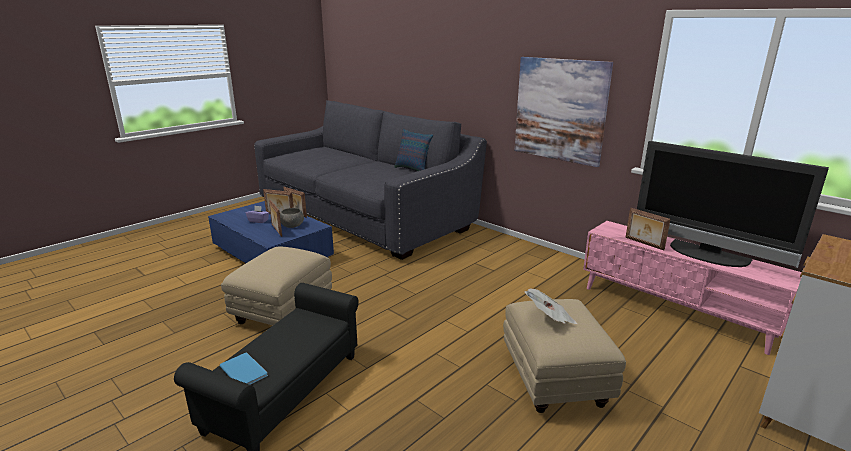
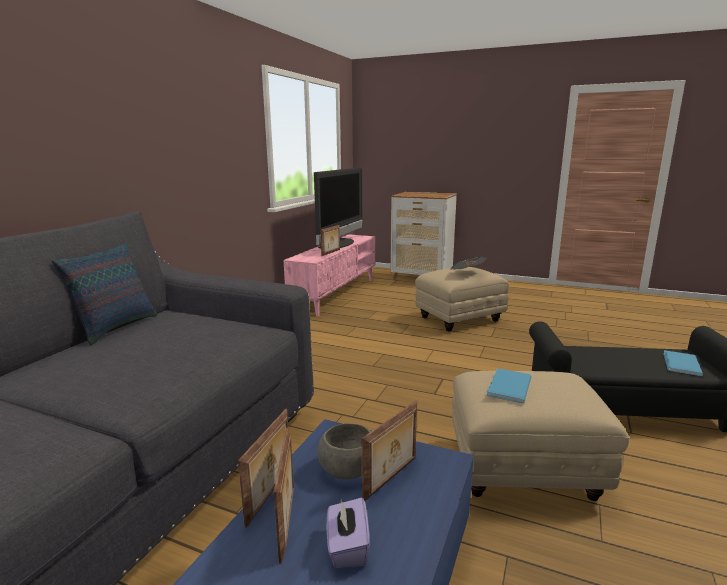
camera: 110 degrees left, 5 degrees down
(285, 253) = (507, 387): none -> blue book
(560, 110) = (210, 168): picture -> none

